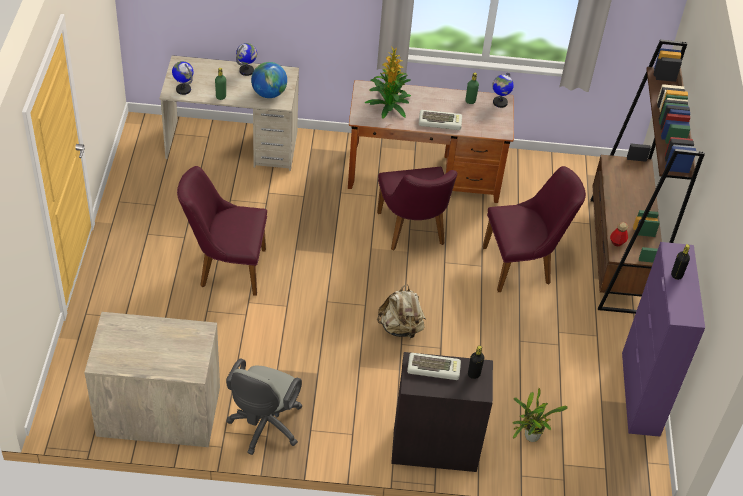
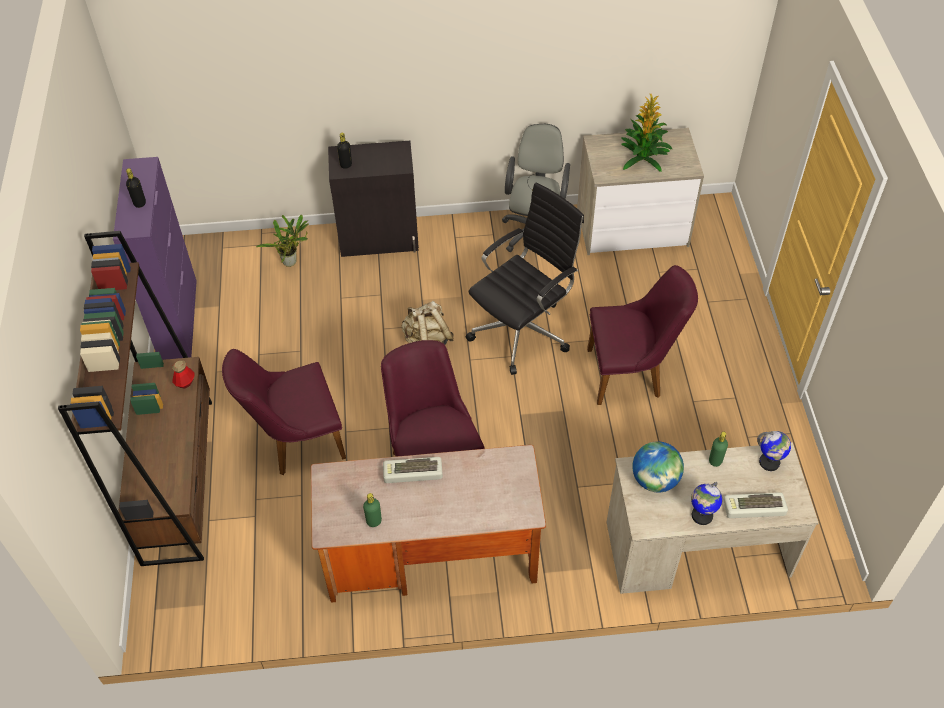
camera: 175 degrees right, 5 degrees up
(309, 322) = (523, 330): none -> black office chair
(388, 105) = (488, 489): potted plant -> potted plant (643, 157)
(434, 368) = (383, 164): keyboard -> keyboard (753, 509)
(499, 102) = (331, 527): globe -> none

